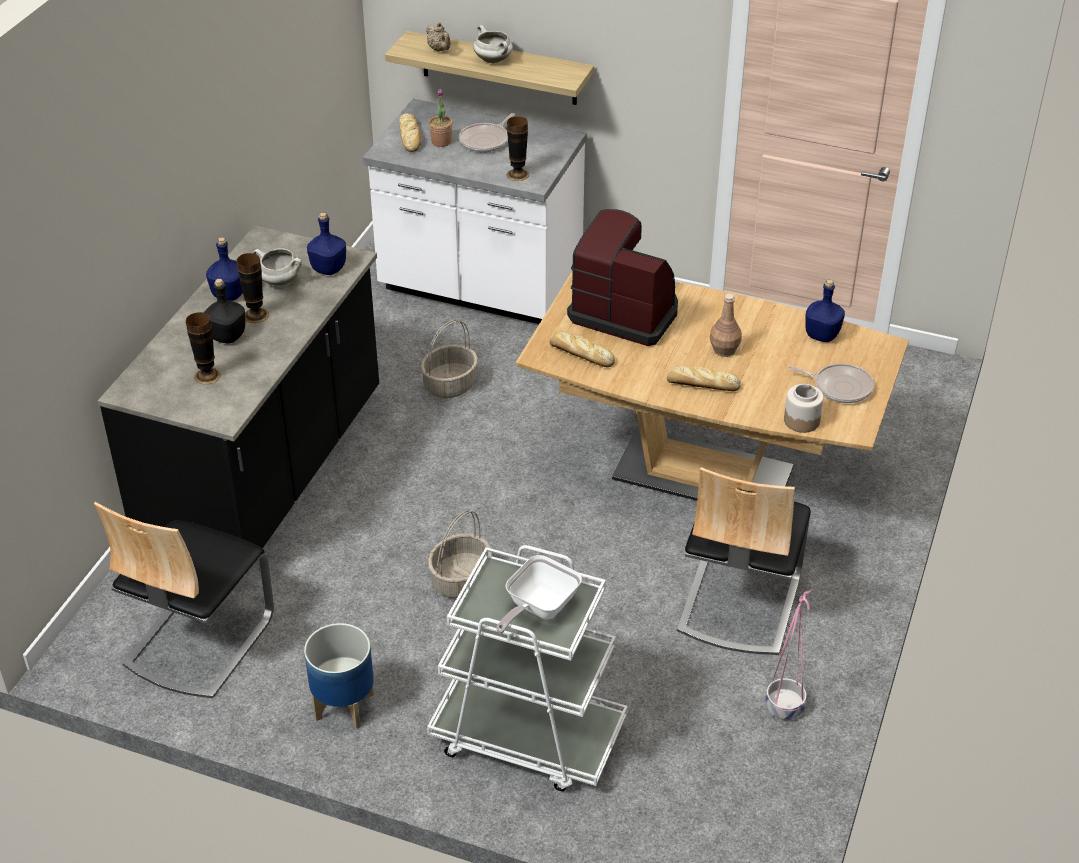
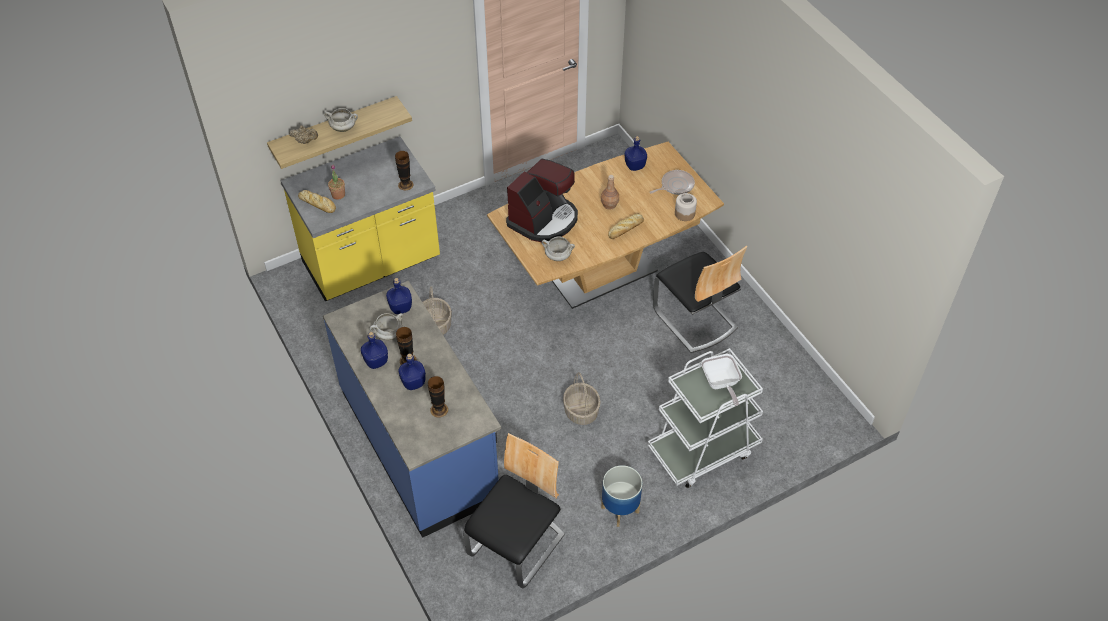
camera: 50 degrees left, 10 degrees up
(198, 640) = (517, 545): chair -> chair turned 120 degrees counterclockwise
(227, 336) = (413, 383): black bottle -> blue bottle
(267, 473) = (420, 443): black counter -> blue counter
(480, 289) = (372, 263): white counter -> yellow counter
(486, 140) = (359, 177): frying pan -> none
(580, 354) = (557, 256): bread -> white cooking pot
(625, 312) = (544, 219): coffee machine -> coffee machine turned 150 degrees clockwise
(785, 708) = (768, 347): pink planter -> none

